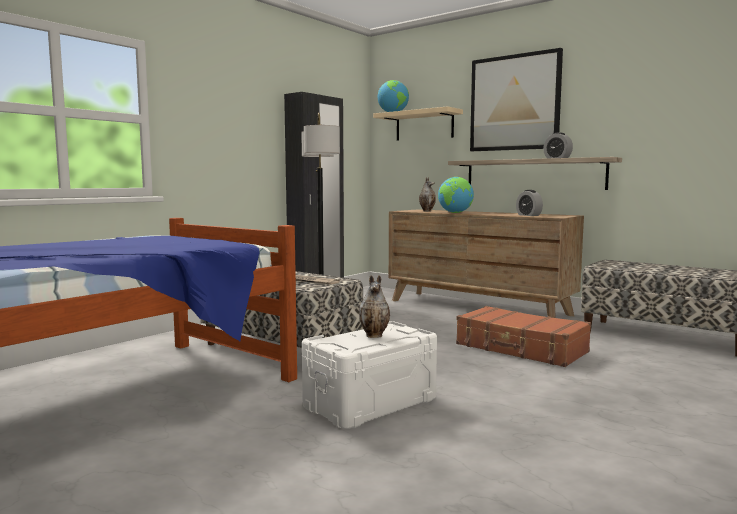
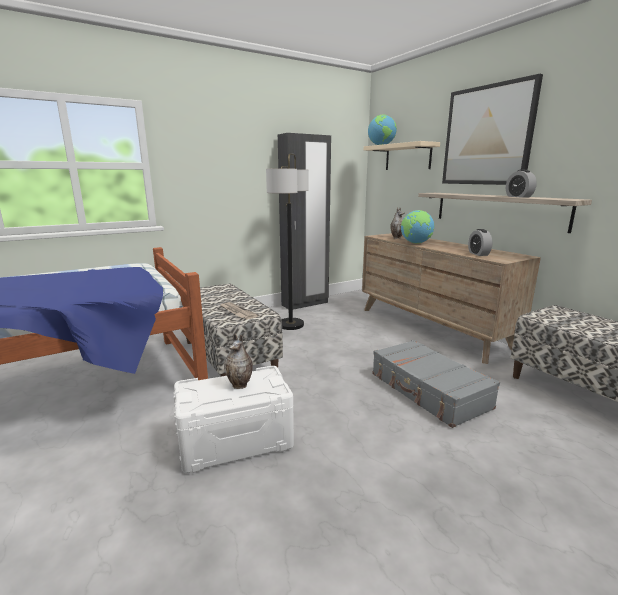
camera: 20 degrees right, 10 degrees up
(521, 349) = (428, 391): brown suitcase -> grey suitcase

